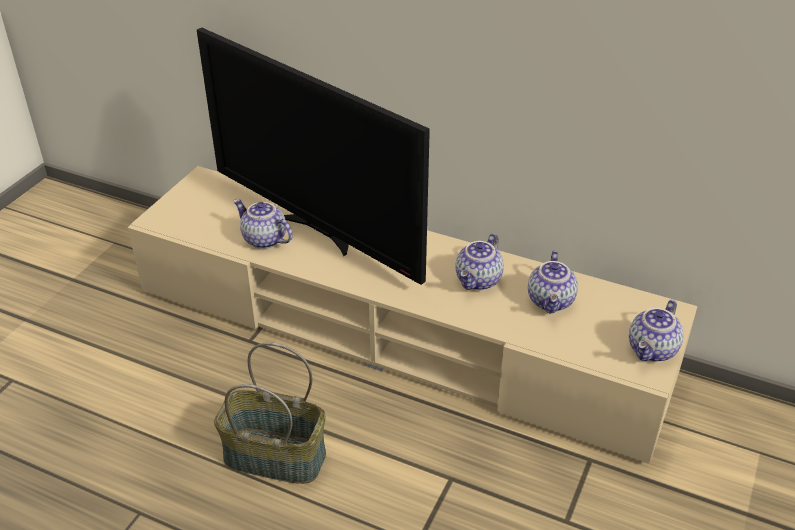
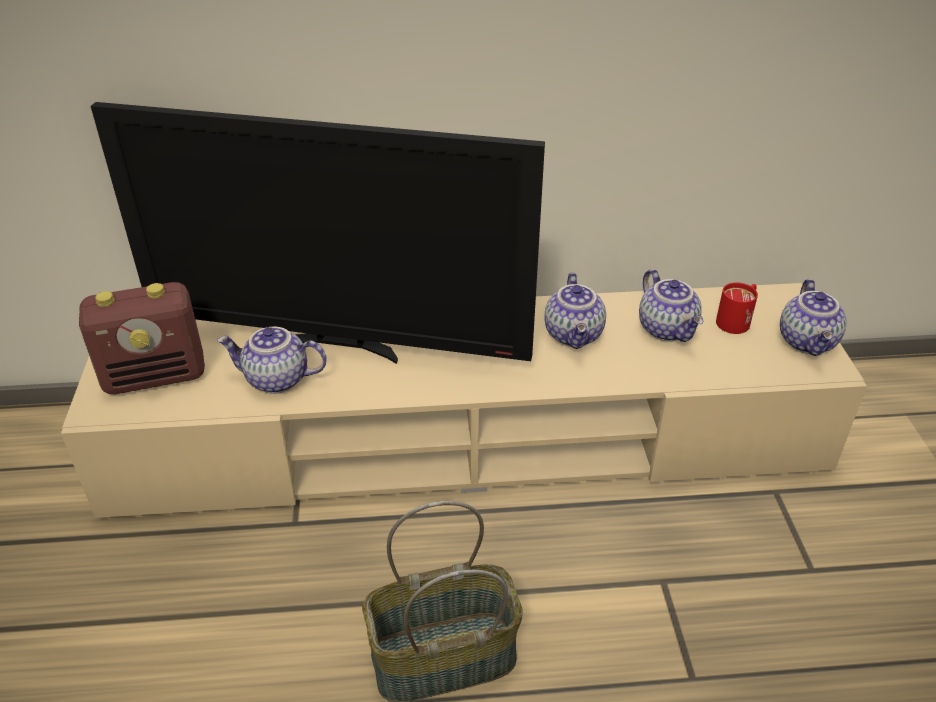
camera: 30 degrees left, 0 degrees up
(199, 212) = (156, 376): none -> radio
(612, 314) = (736, 320): none -> red mug

